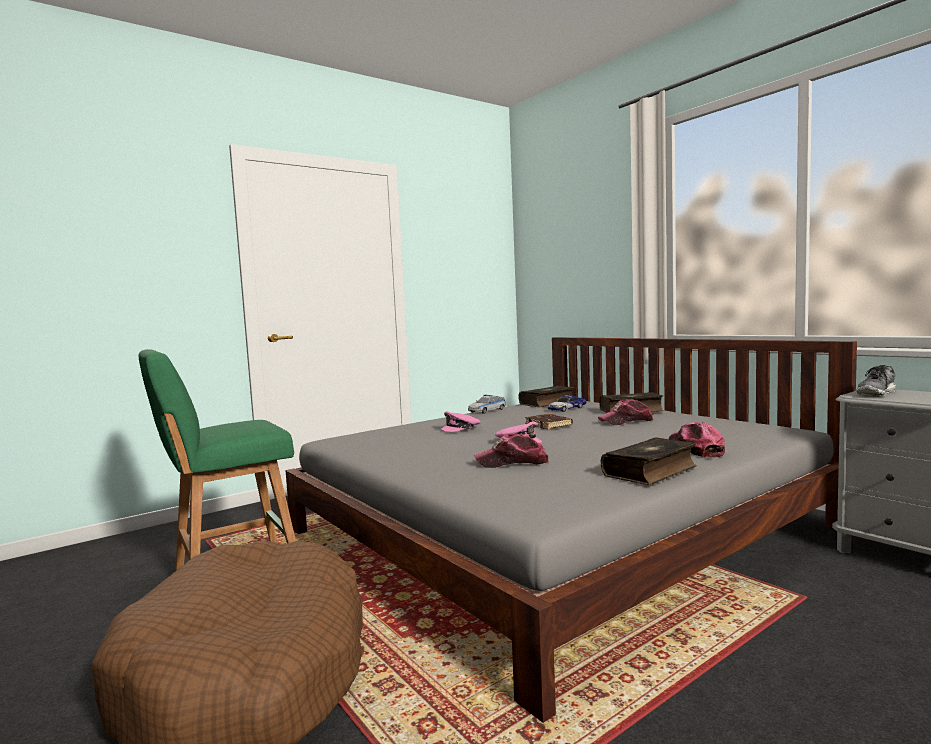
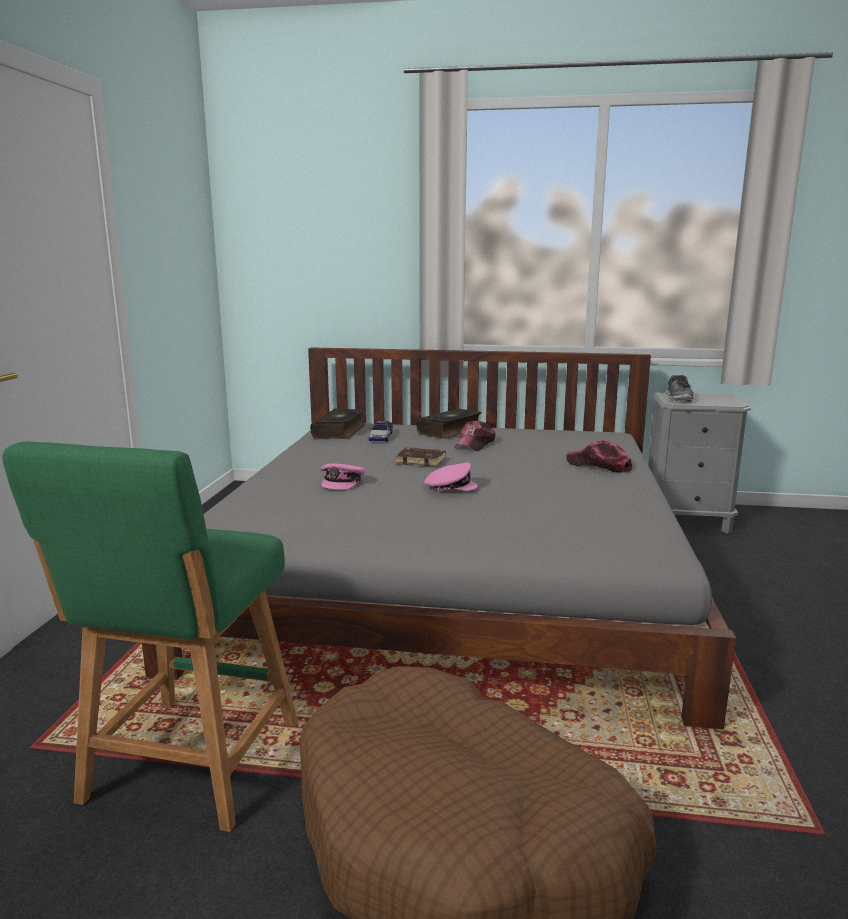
camera: 45 degrees left, 10 degrees up
(487, 410) = (297, 452): toy car -> none
(512, 462) = (504, 512): cap -> none
(651, 472) = (626, 495): book -> none

